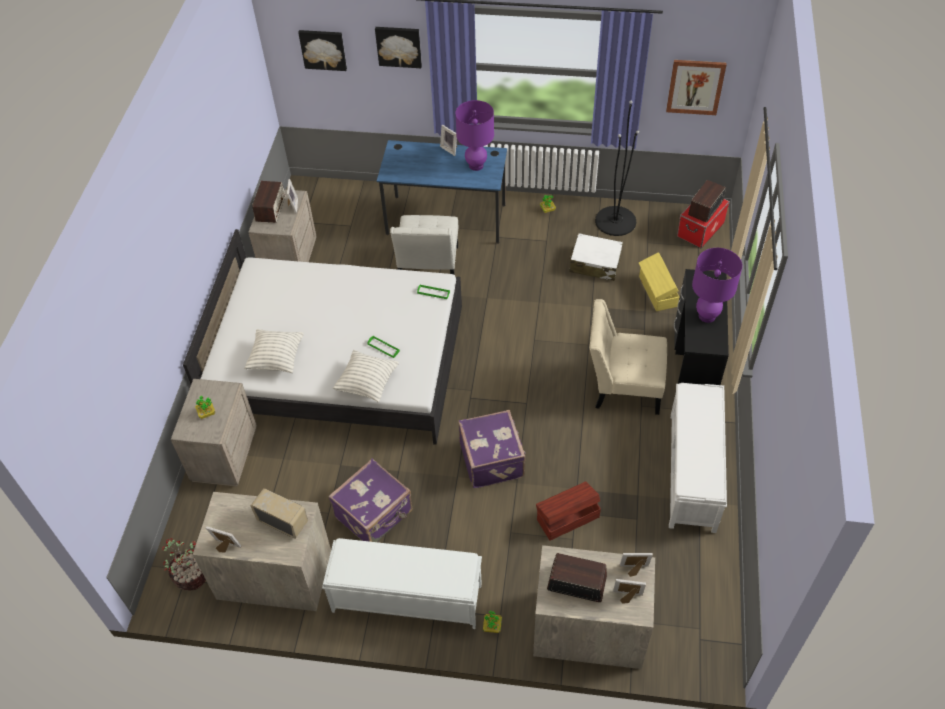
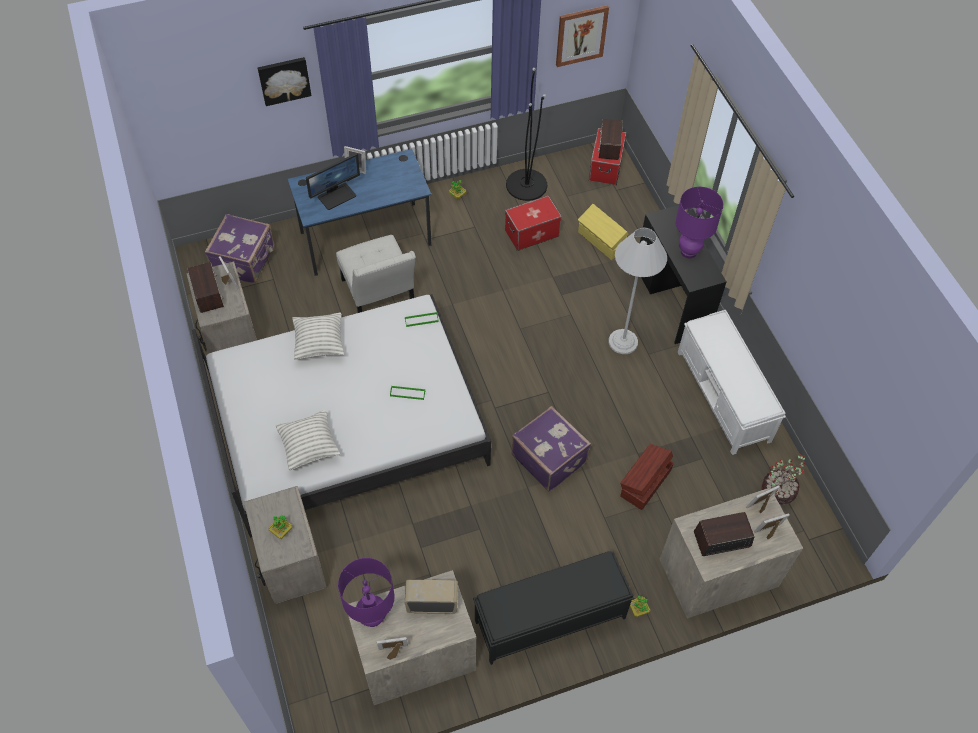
camera: 30 degrees left, 5 degrees up
(192, 575) = (335, 694): potted plant -> potted plant (778, 491)
(323, 49) = (201, 106): picture -> none
(367, 384) = (414, 435): pillow -> pillow (319, 344)
(375, 515) = (474, 556): purple suitcase -> purple suitcase (245, 261)
(406, 597) = (549, 619): white bench -> black bench
(419, 166) = (336, 196): none -> monitor
(476, 165) = (393, 177): purple table lamp -> purple table lamp (372, 617)
(595, 263) = (532, 233): white suitcase -> storage box
(623, 386) = (623, 342): beige chair -> white floor lamp

